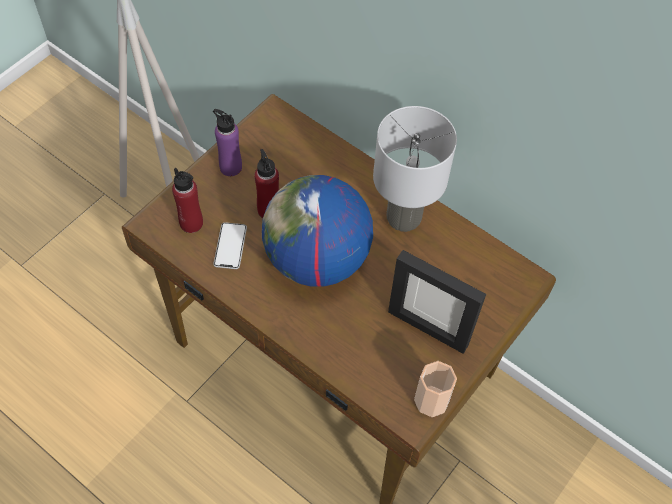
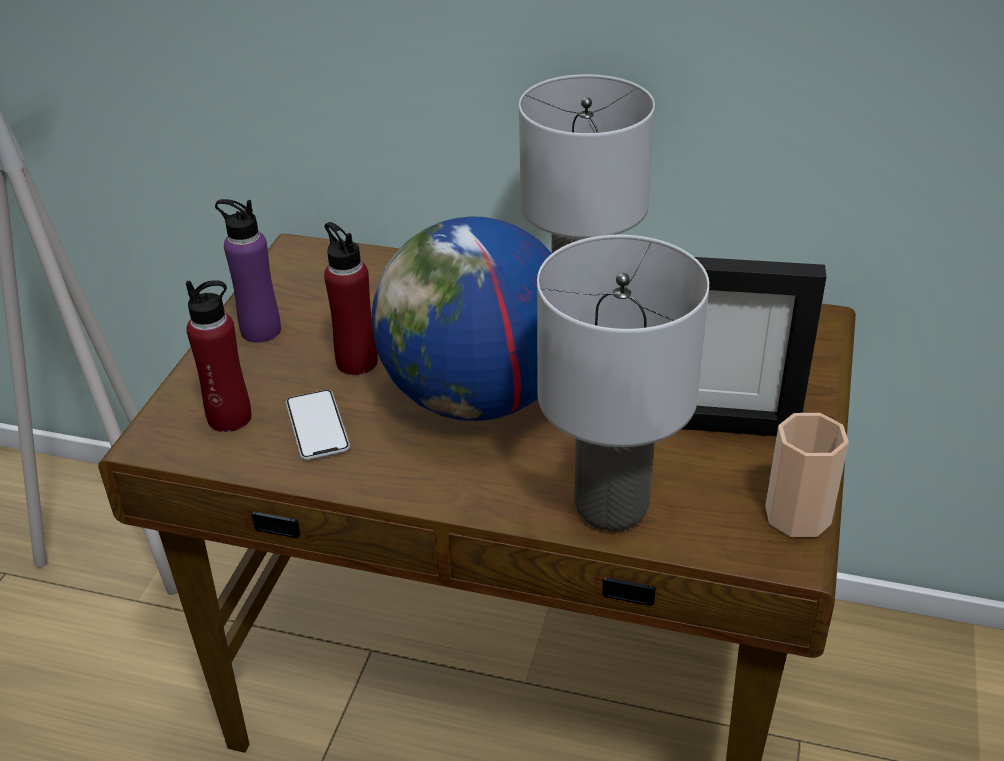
camera: 20 degrees left, 20 degrees down
(346, 358) = (615, 508): none -> white table lamp

